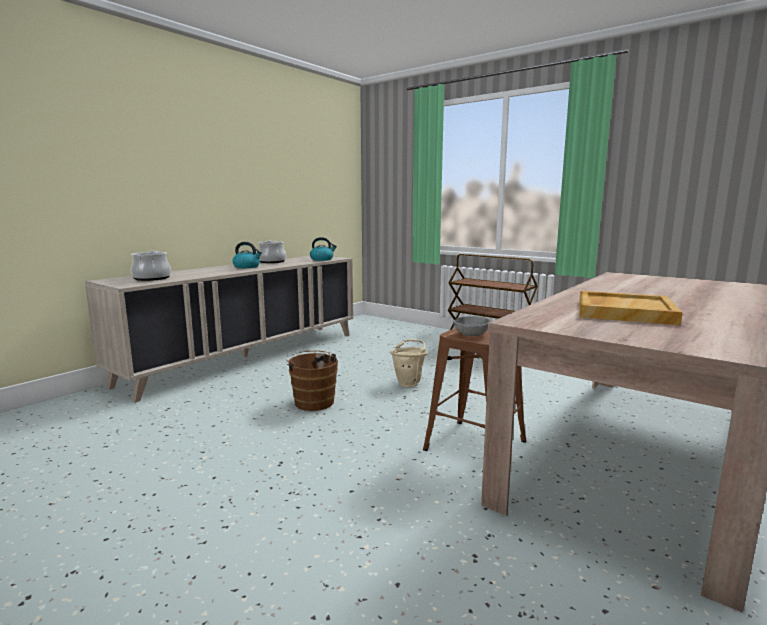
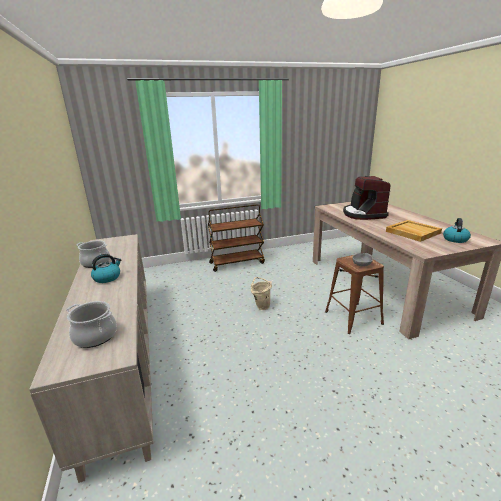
camera: 55 degrees left, 10 degrees up
(313, 401) = (253, 350): brown bucket -> none
(322, 259) = (125, 244): kettle -> kettle (455, 239)
(643, 288) = (363, 214): none -> coffee machine

